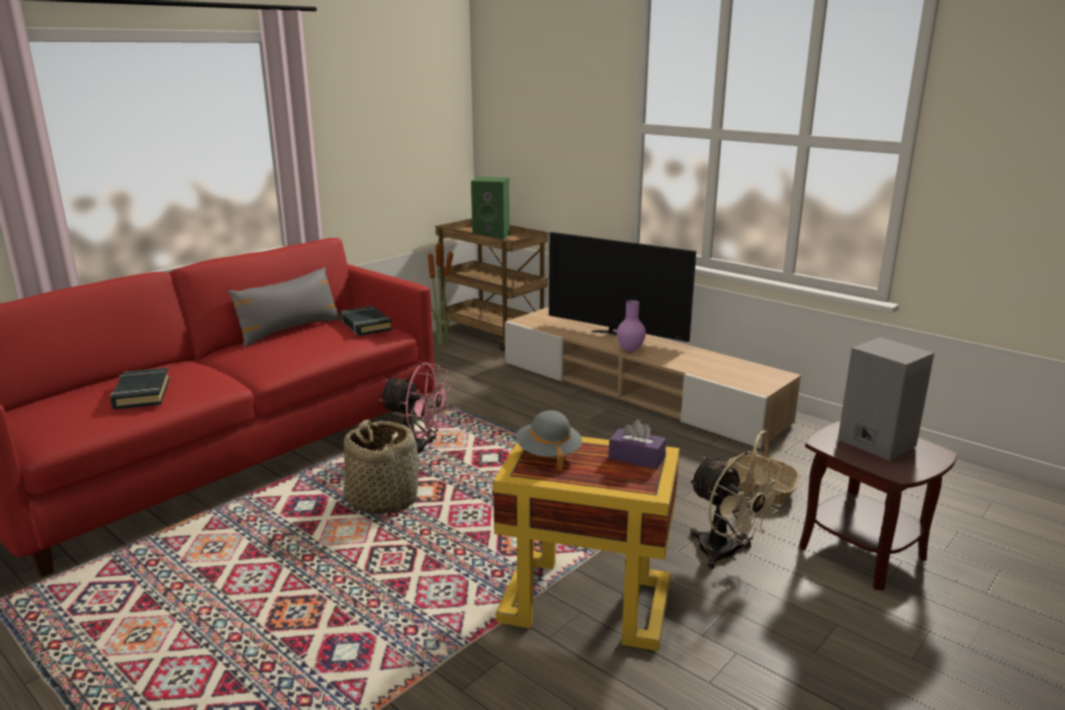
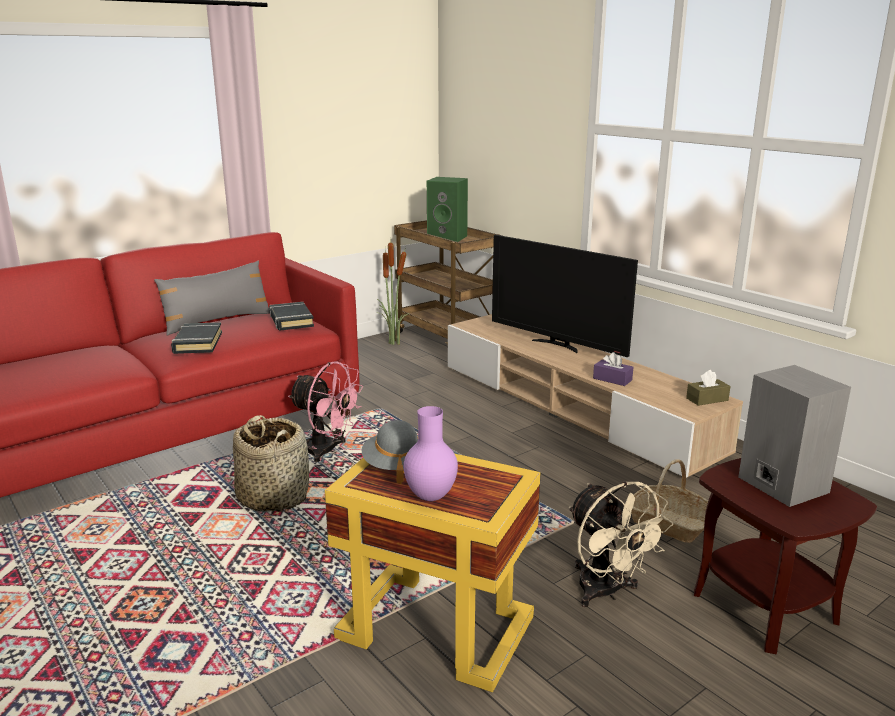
camera: 10 degrees right, 0 degrees up
(141, 394) = (49, 374): black book -> black book (197, 343)
(630, 350) = (564, 362): purple vase -> purple vase (430, 497)
(636, 458) = (487, 479): purple tissue box -> purple tissue box (612, 379)
(770, 375) = (707, 399): none -> brown tissue box

